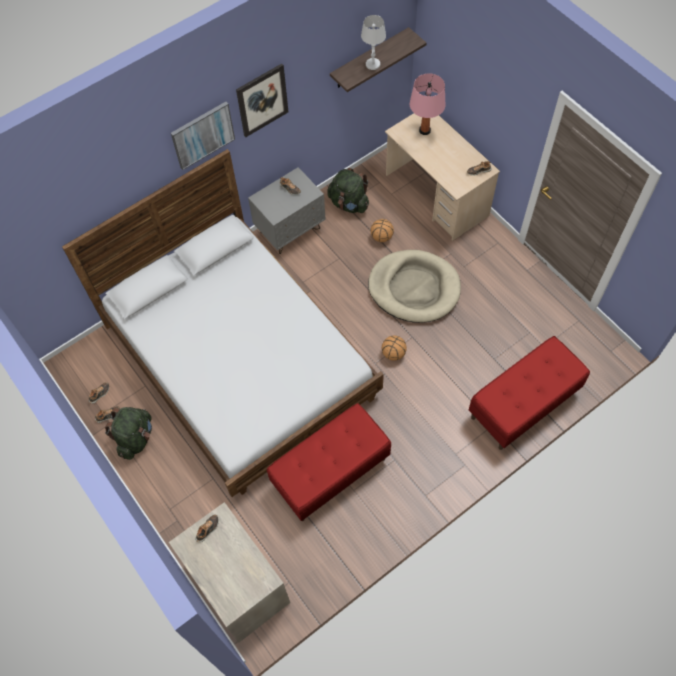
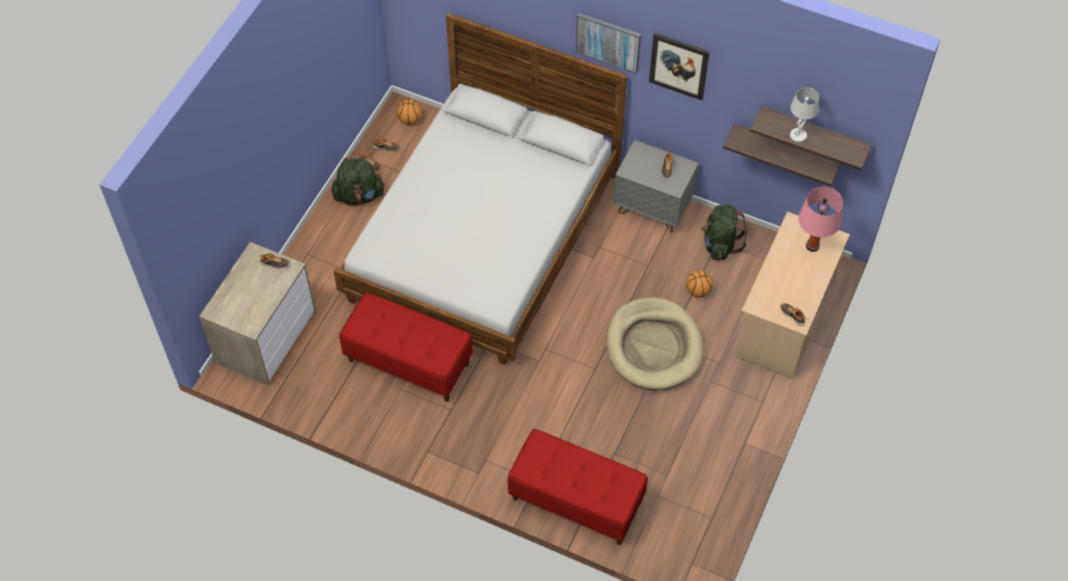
camera: 60 degrees right, 5 degrees down
(353, 93) = (785, 151): none -> shelf
(394, 353) = (566, 360): basketball -> basketball (410, 120)

